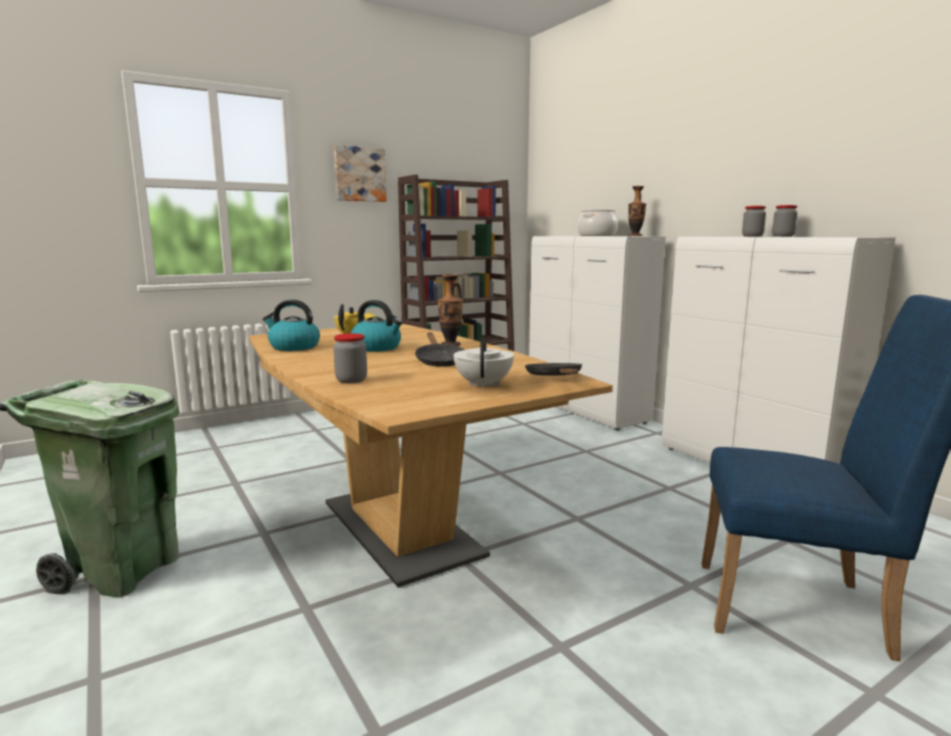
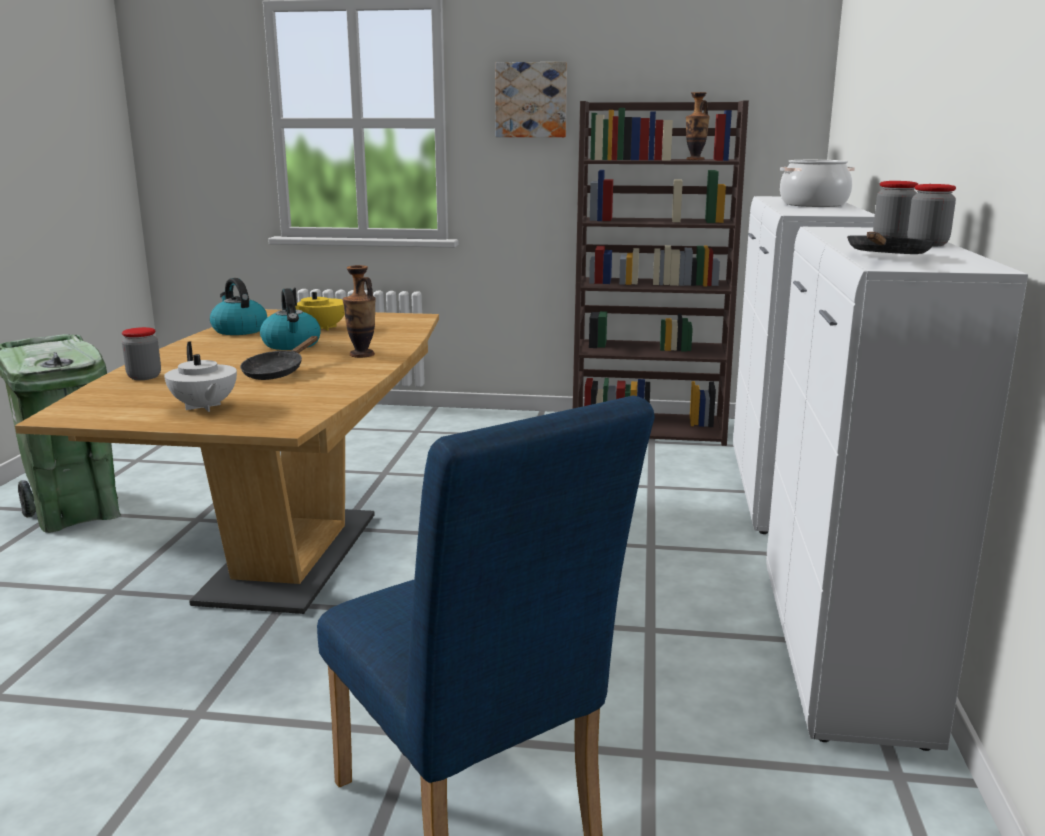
camera: 40 degrees right, 5 degrees up
(484, 385) = (204, 407): white teapot -> white teapot turned 105 degrees clockwise
(555, 378) = (283, 416): black frying pan -> black frying pan (886, 257)
(635, 236) = (843, 211): vase -> vase (695, 160)

